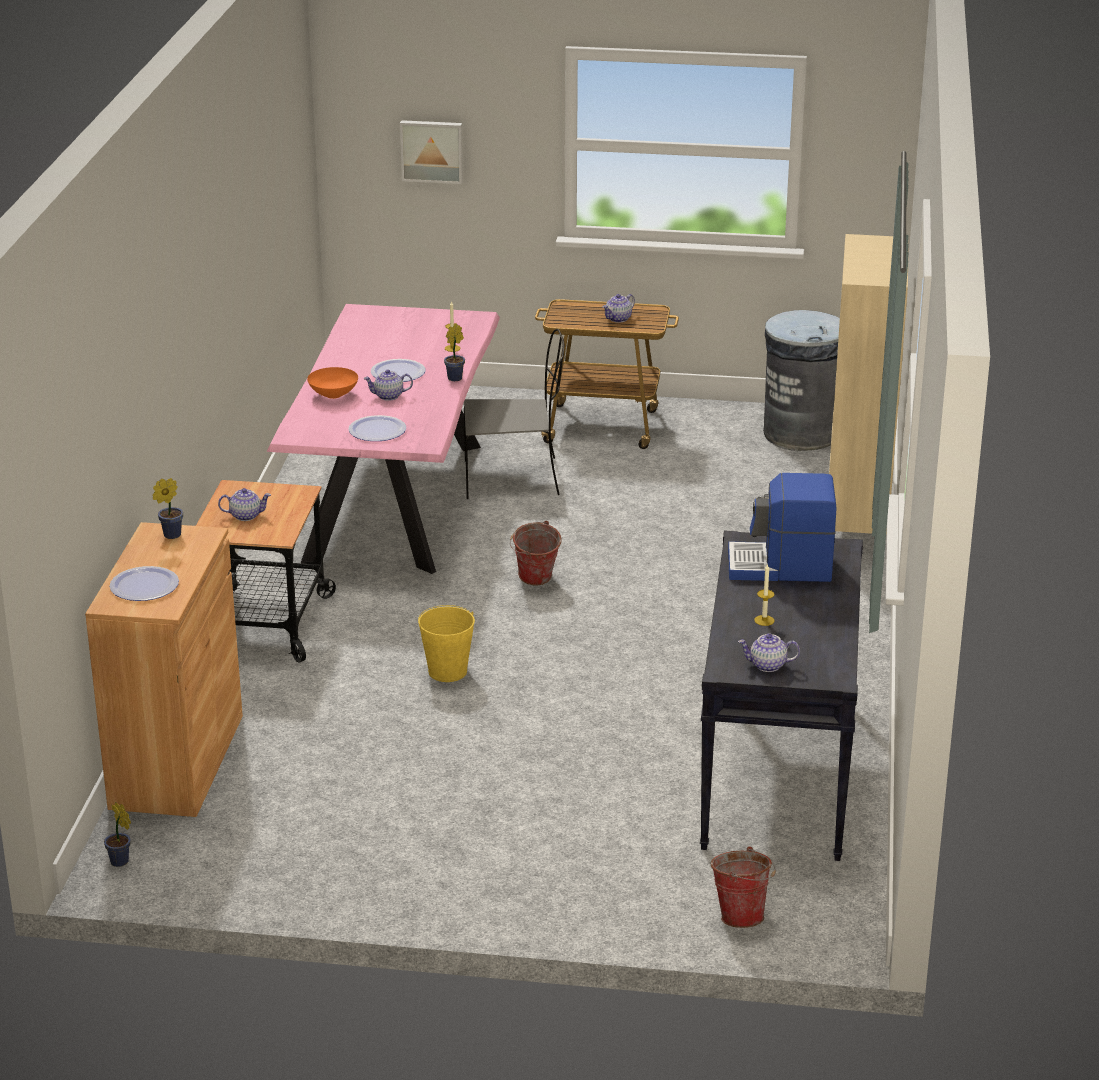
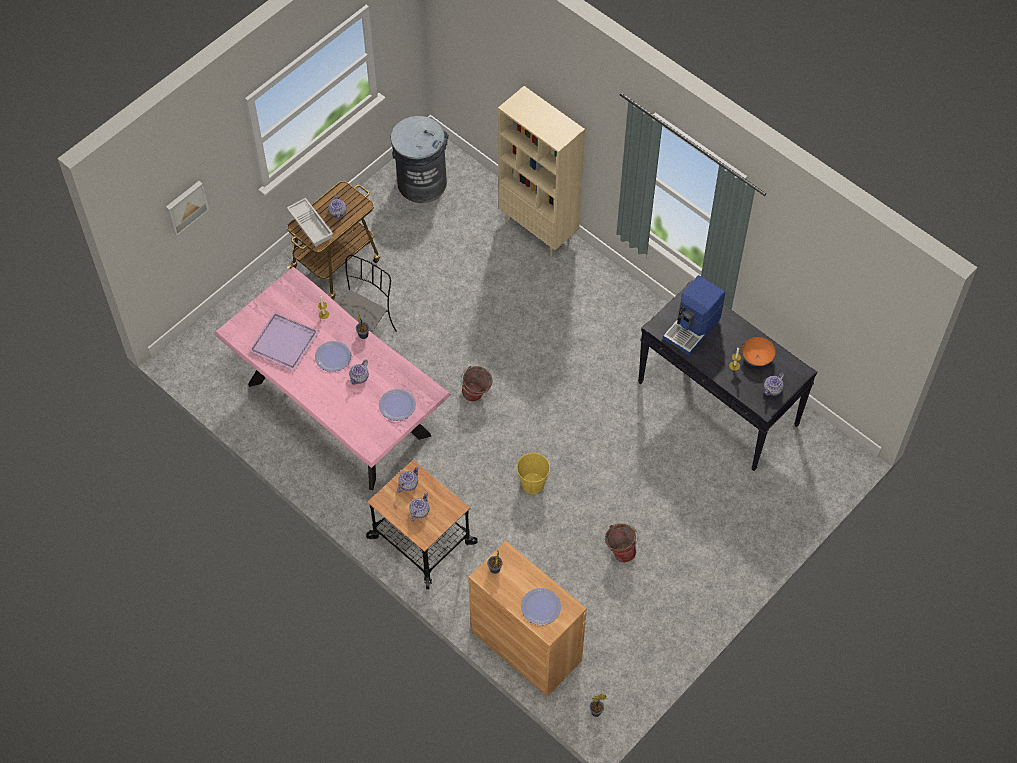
camera: 55 degrees left, 30 degrees up
(280, 495) = (408, 484): none -> teapot
(332, 395) = (335, 403): orange bowl -> orange bowl (757, 358)
(378, 341) = (283, 343): none -> purple tray
(577, 310) = (311, 224): none -> white tray
(741, 914) = (809, 486): bucket -> bucket (620, 551)

